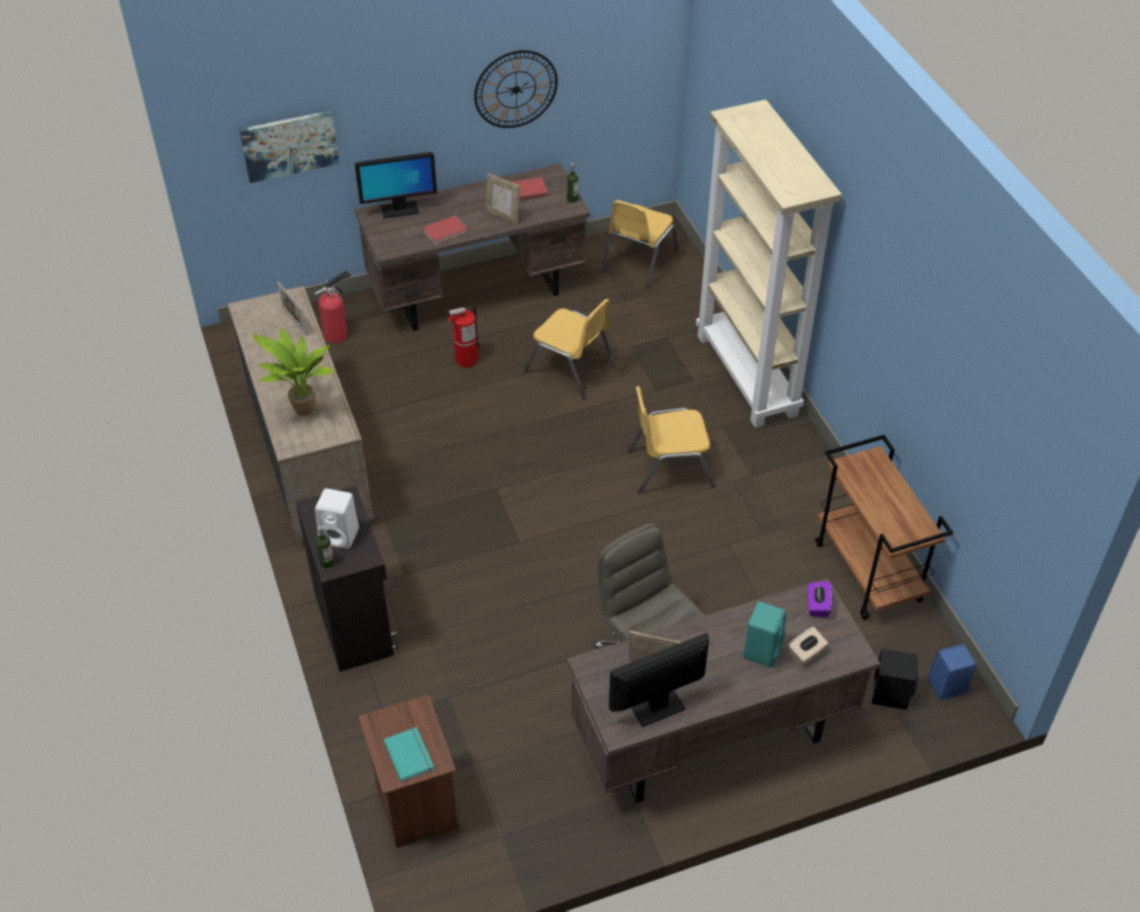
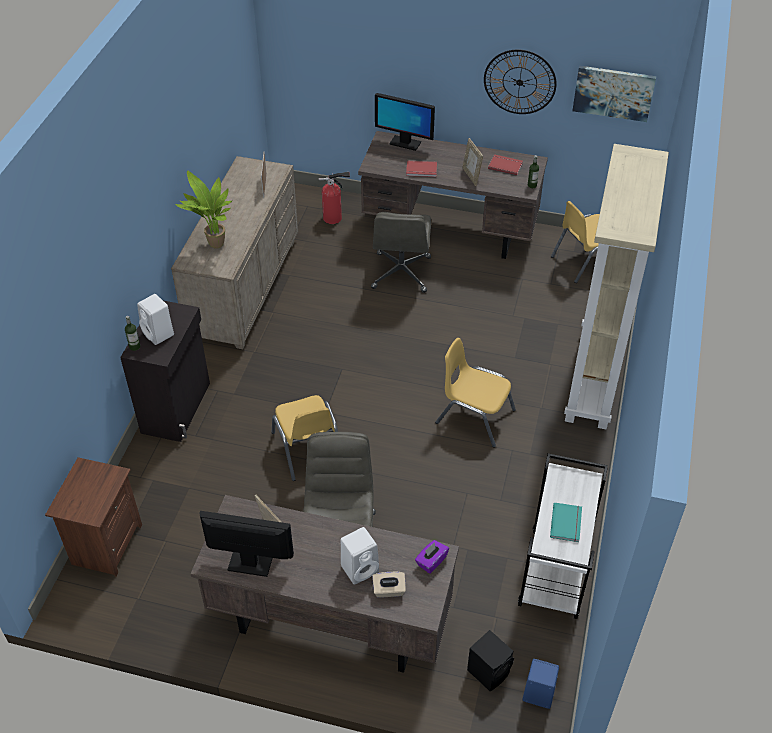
camera: 35 degrees right, 0 degrees up
(289, 145) = (335, 62): picture -> picture (613, 92)
(410, 754) = (83, 500): turquoise book -> turquoise book (567, 523)
(466, 360) = (401, 273): fire extinguisher -> grey office chair
(570, 369) = (467, 313): yellow chair -> yellow chair (307, 449)
(762, 649) = (360, 568): turquoise speaker -> white speaker
(869, 572) = (555, 573): brown cart -> white cart

